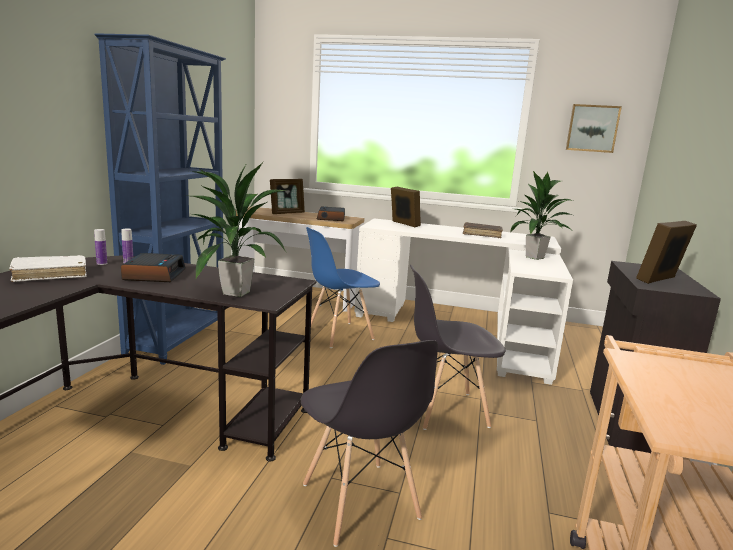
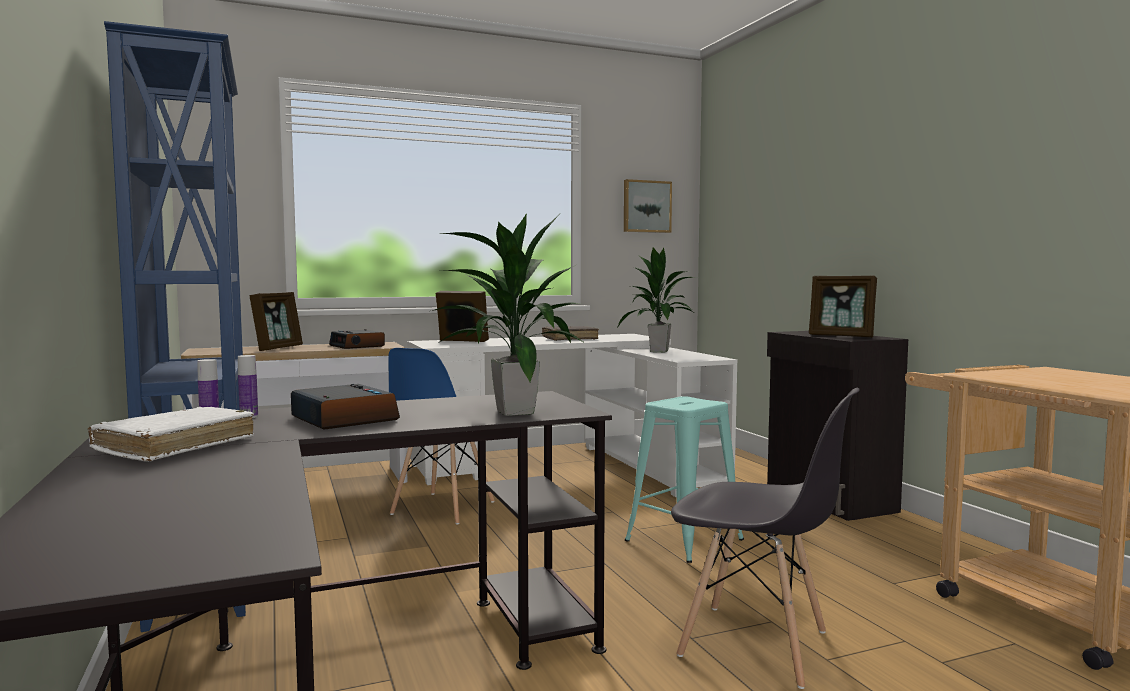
camera: 35 degrees left, 10 degrees down
(445, 410) = (684, 540): grey chair -> turquoise stool
(659, 280) = (841, 336): picture frame -> picture frame turned 75 degrees counterclockwise

